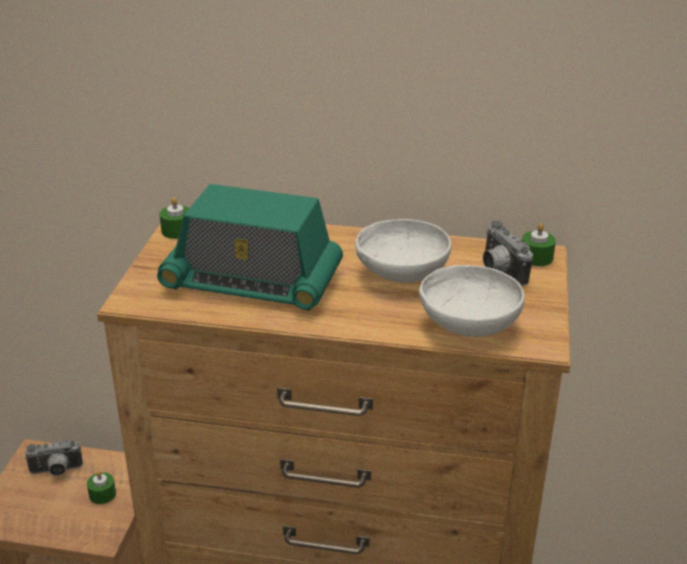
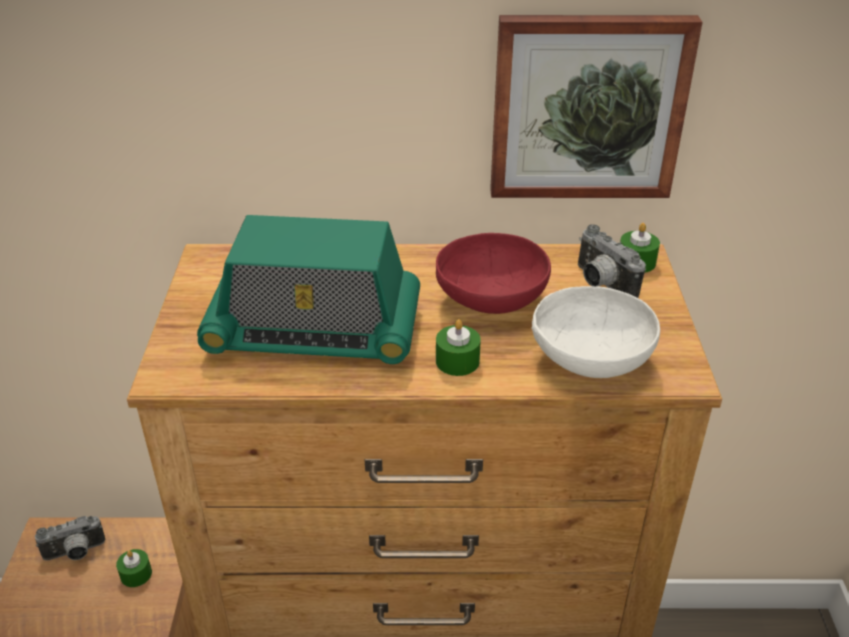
camera: 10 degrees left, 5 degrees up
(177, 230) = (203, 271): green candle -> green candle (457, 361)
(401, 275) = (490, 302): white bowl -> red bowl
(500, 123) = (587, 107): none -> picture

